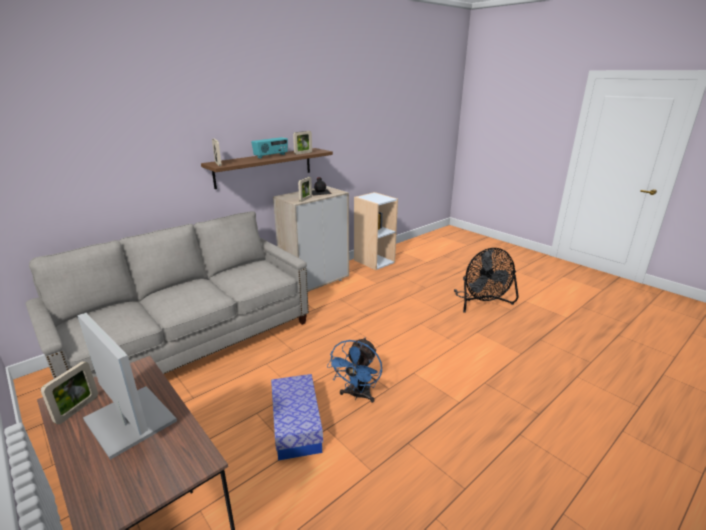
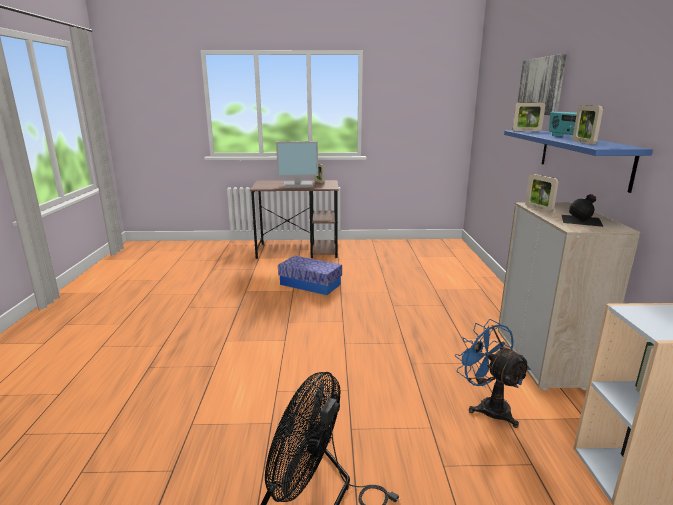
camera: 130 degrees right, 5 degrees down
(180, 125) = (541, 86): none -> picture
(192, 344) = (451, 277): grey sofa -> none
(264, 167) = (582, 157): brown shelf -> blue shelf
(357, 395) = (302, 308): blue fan -> blue fan (488, 406)

